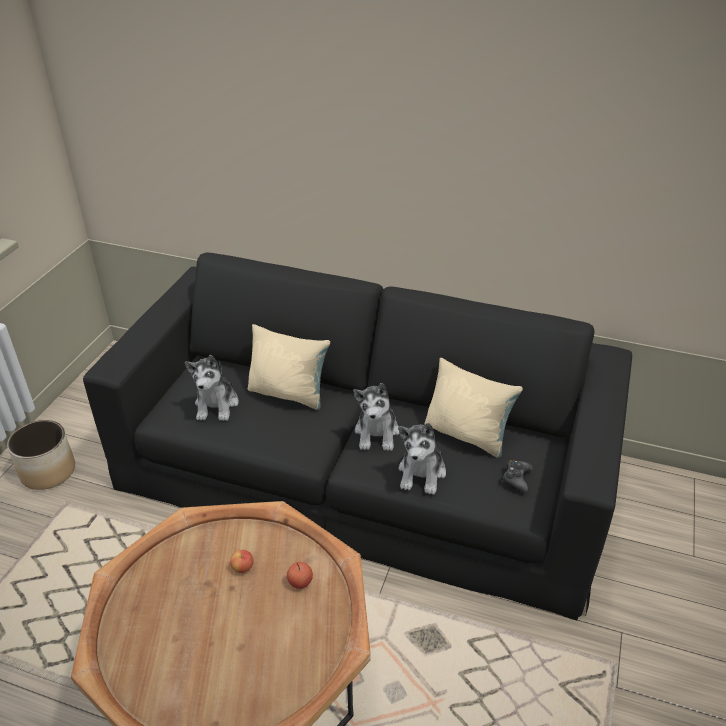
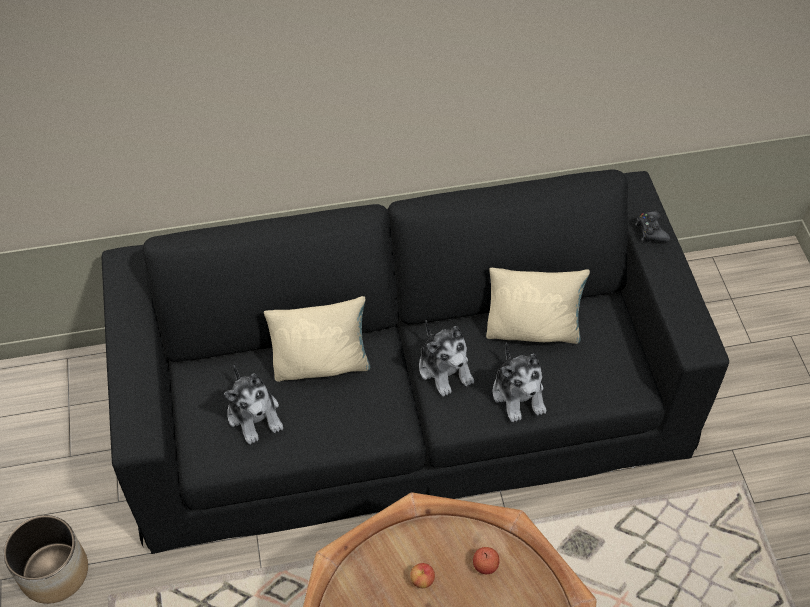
camera: 30 degrees left, 15 degrees up
(516, 478) = (607, 358): black game controller -> black game controller (651, 231)

